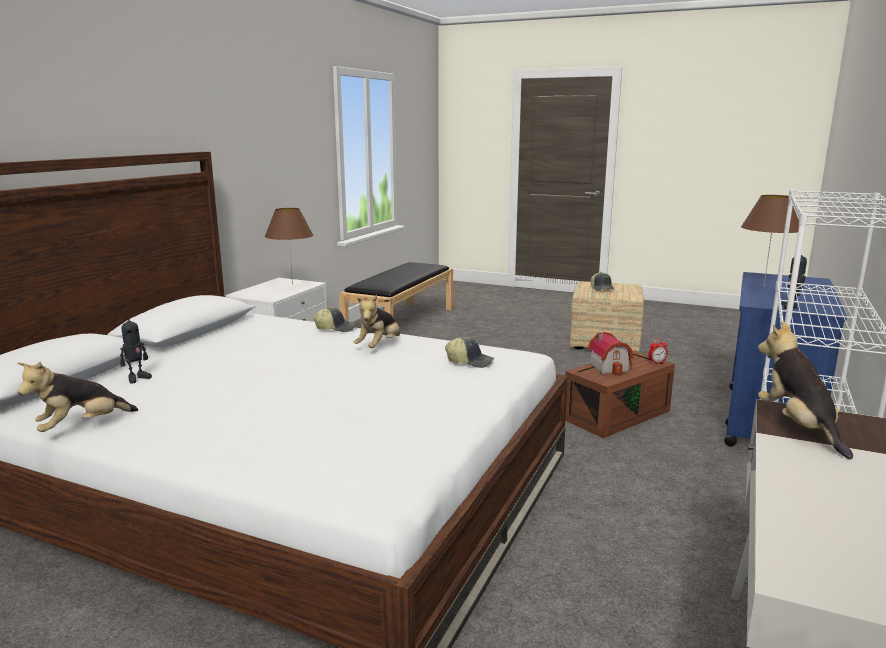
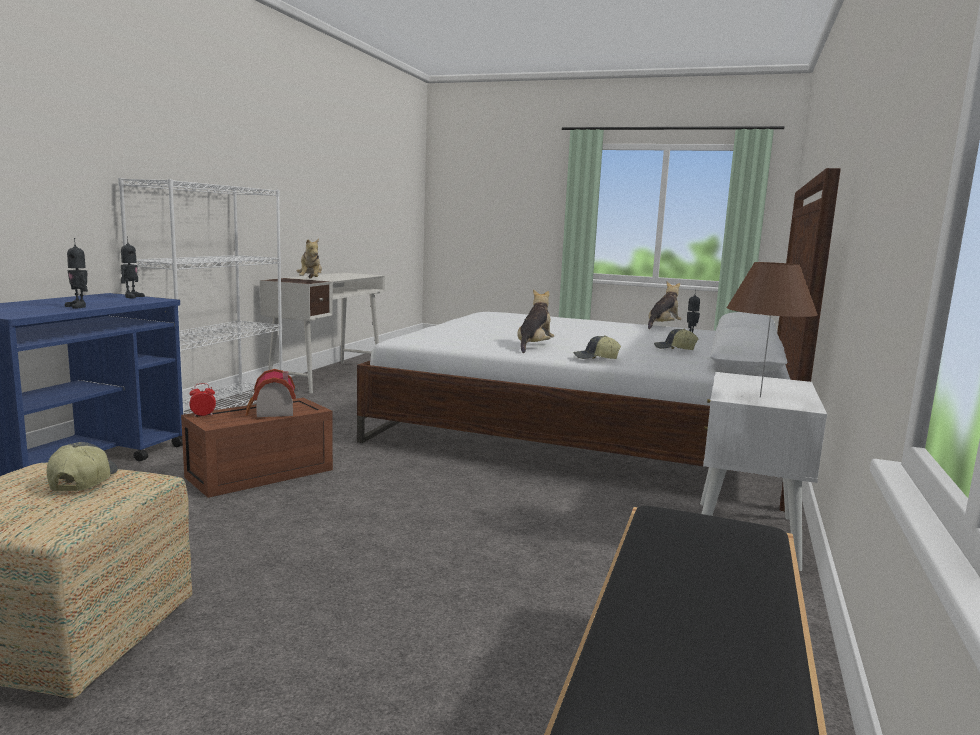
camera: 175 degrees right, 5 degrees down
(470, 362) = (449, 336): cap -> cap (674, 349)
(763, 287) = (78, 306): brown table lamp -> toy robot

